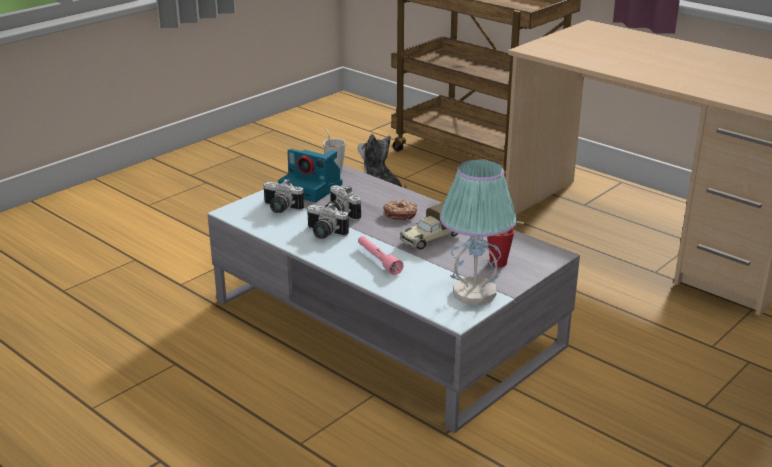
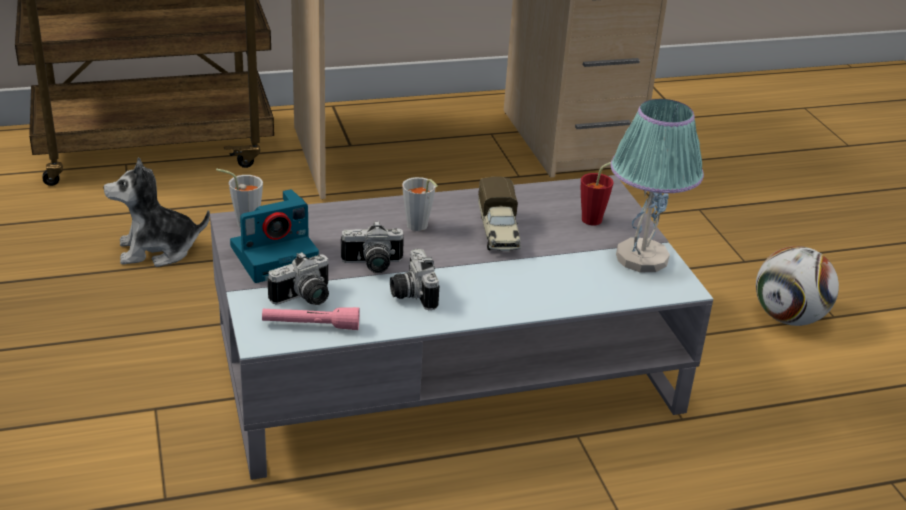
camera: 60 degrees left, 5 degrees up
(324, 234) = (411, 294): camera -> camera turned 105 degrees clockwise
(378, 260) = (514, 283): pink flashlight -> pink flashlight (310, 325)
(400, 214) = (419, 228): donut -> grey cup
(652, 451) = (789, 318): none -> football

